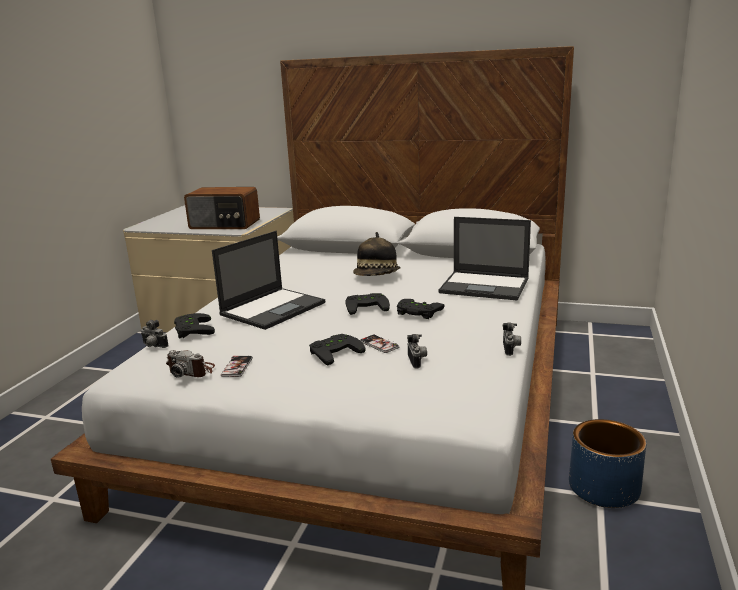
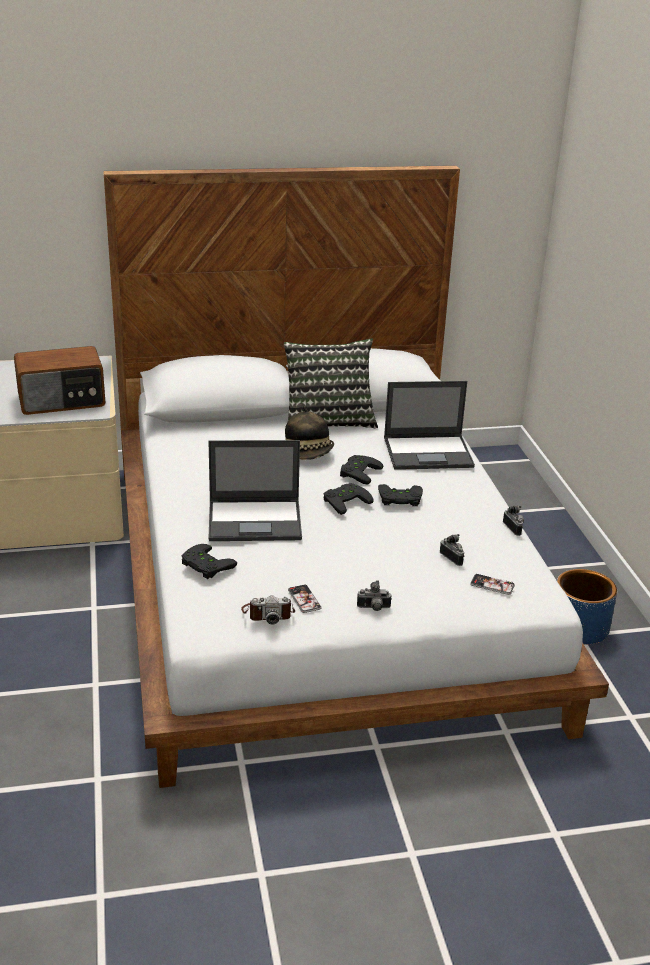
camera: 30 degrees left, 10 degrees up
(153, 346) = (189, 594): camera -> camera (373, 608)
(273, 308) = (256, 520): laptop -> laptop turned 75 degrees clockwise
(334, 352) = (371, 562): black game controller -> black game controller (357, 472)
(379, 344) = (402, 545): phone -> phone (492, 585)
(422, 260) = (328, 420): none -> pillow

